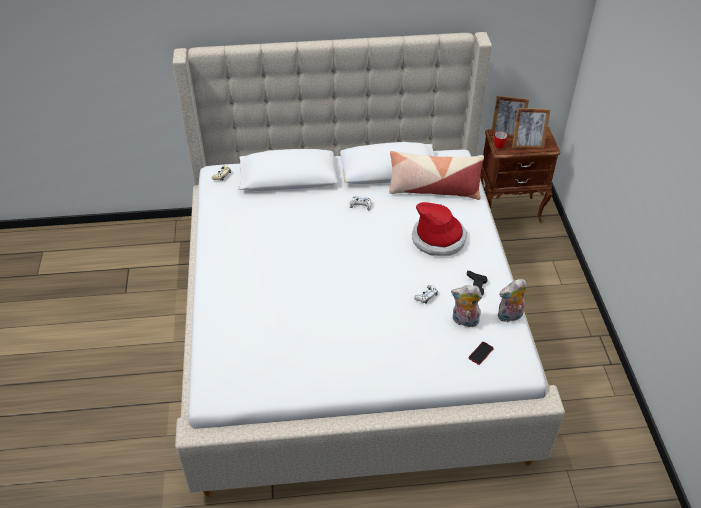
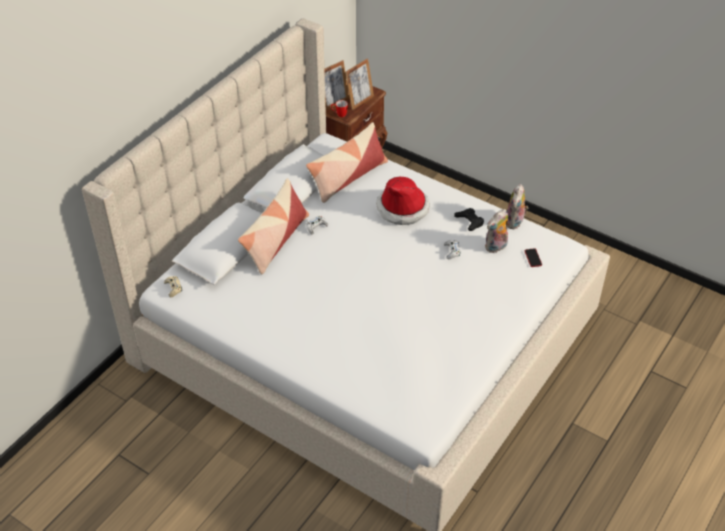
camera: 50 degrees left, 0 degrees up
(321, 194) = (275, 241): none -> pillow

